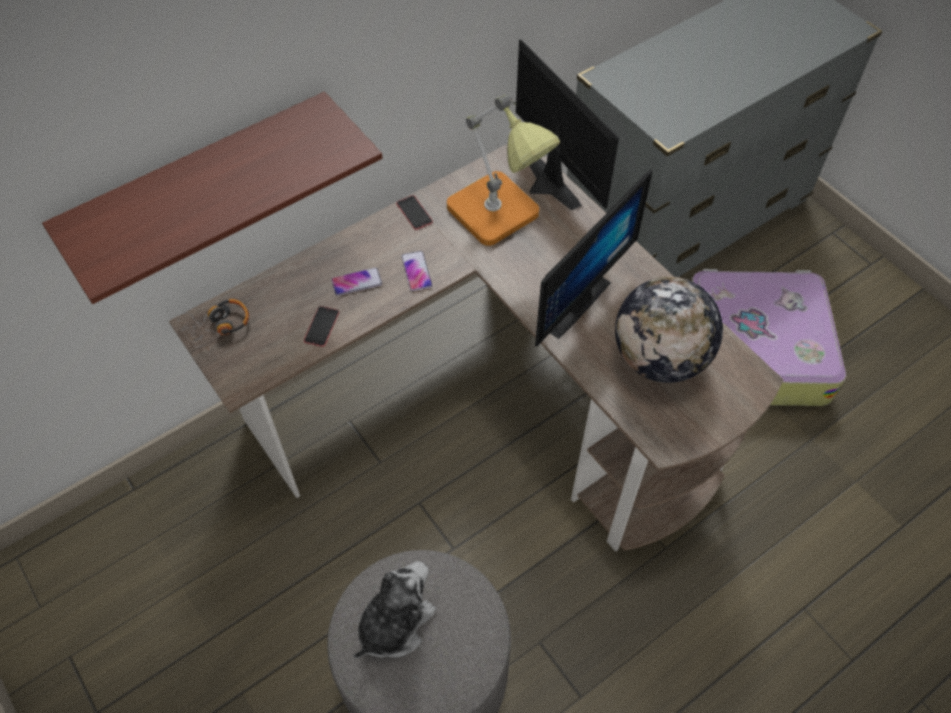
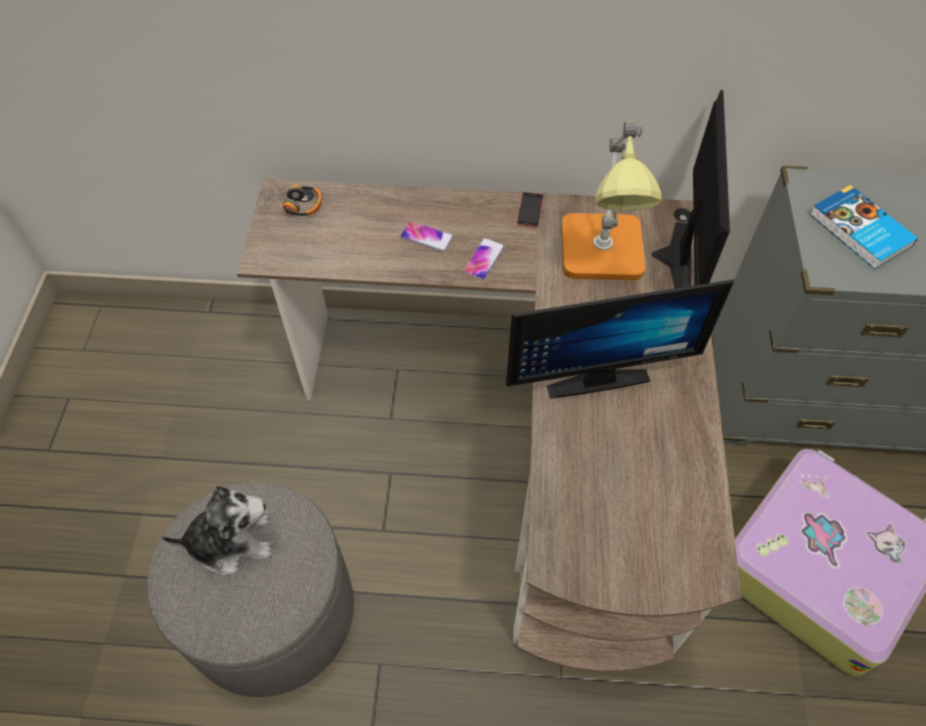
camera: 40 degrees right, 0 degrees up
(201, 184) = (321, 64): shelf -> none
(321, 326) = (365, 255): phone -> none
(660, 358) = (629, 483): globe -> none
(663, 93) = (859, 231): none -> book

